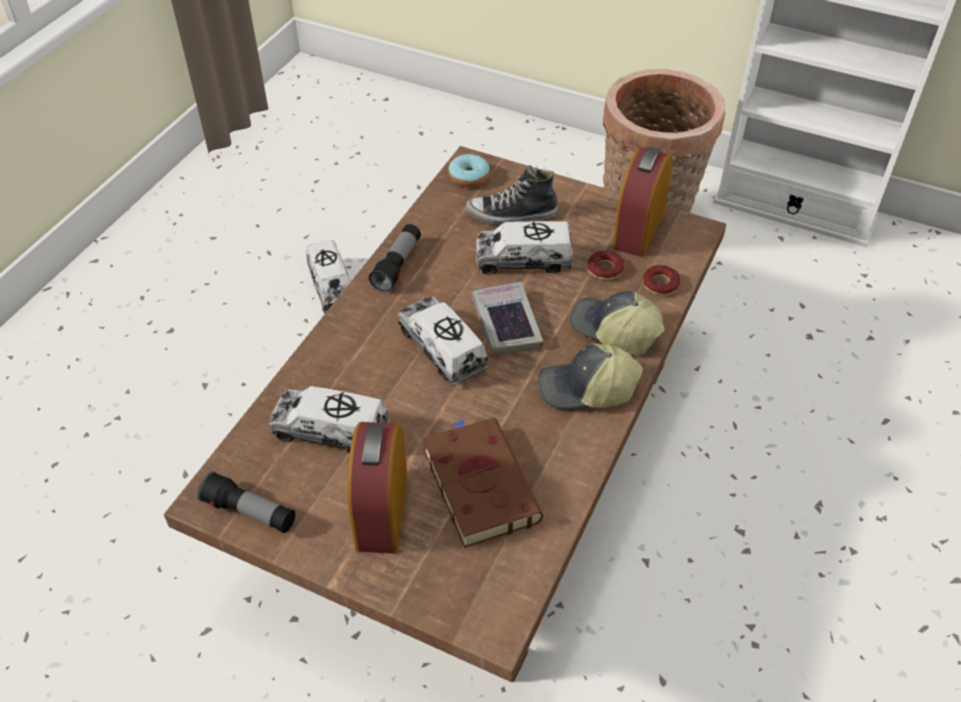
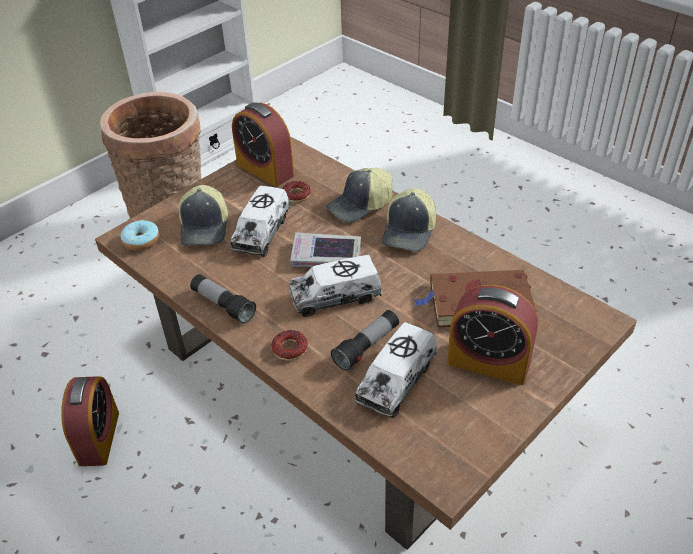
camera: 70 degrees left, 5 degrees down
(250, 512) = (468, 449): flashlight -> flashlight (367, 347)
(332, 287) = (99, 438): toy truck -> alarm clock
(511, 214) = (205, 227): shoe -> cap
(660, 284) = (326, 174): donut -> donut (289, 348)

